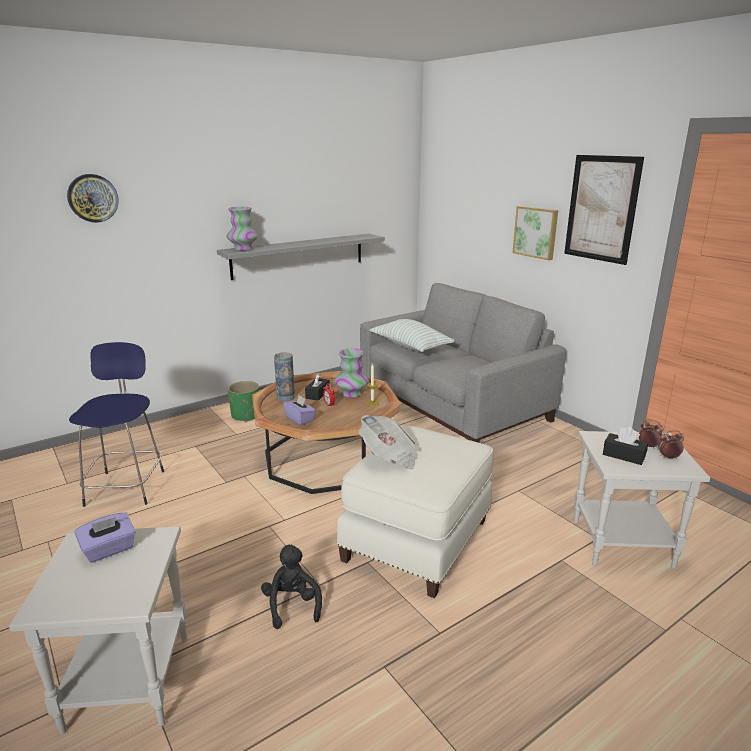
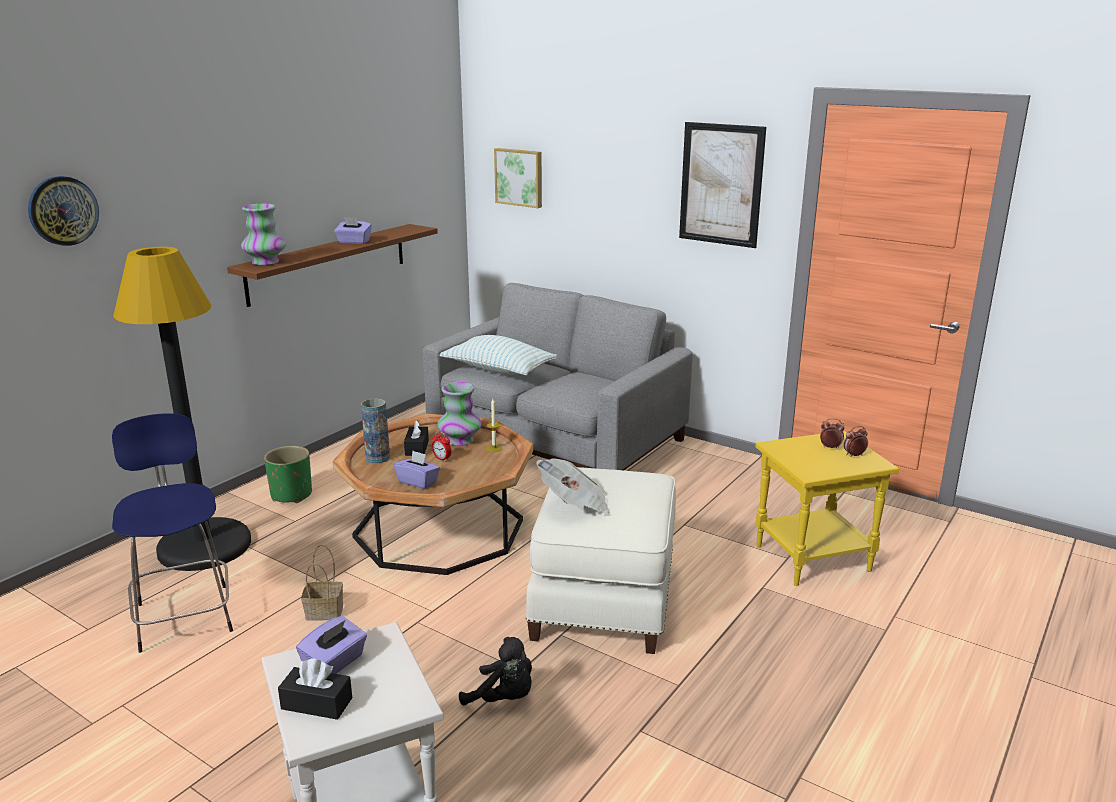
camera: 20 degrees left, 0 degrees up
(170, 441) = (205, 546): none -> black floor lamp
(213, 503) = (326, 611): none -> basket
(292, 605) = (503, 698): black plush toy -> black plush toy turned 150 degrees clockwise
(299, 255) = (329, 263): grey shelf -> brown shelf
(316, 241) = (354, 242): none -> purple tissue box
(536, 232) = (639, 213): picture -> picture (519, 177)
(621, 544) = (812, 559): white side table -> yellow side table
(623, 455) = (813, 461): black tissue box -> black tissue box (317, 703)

